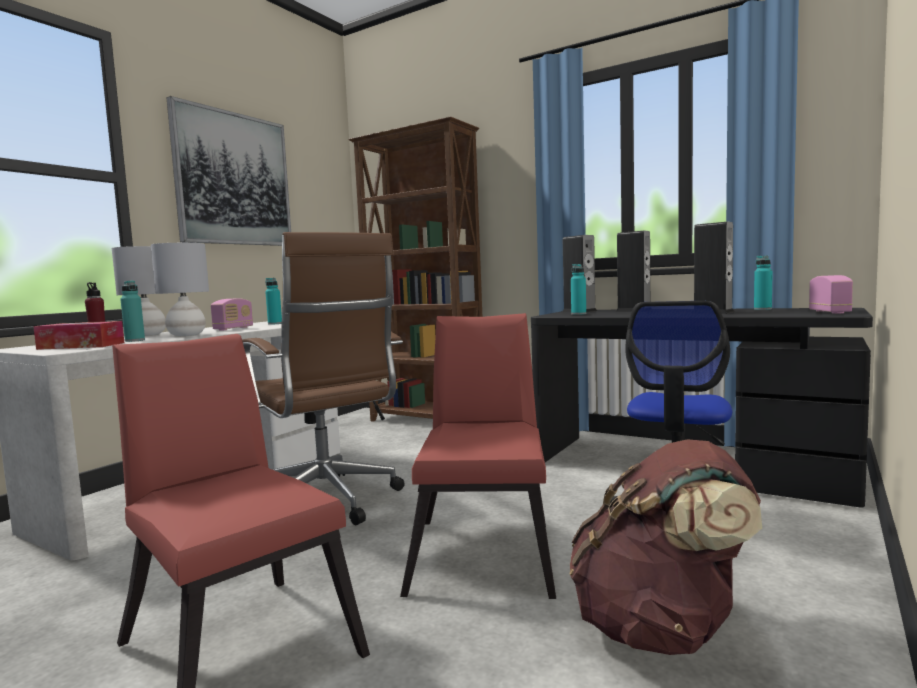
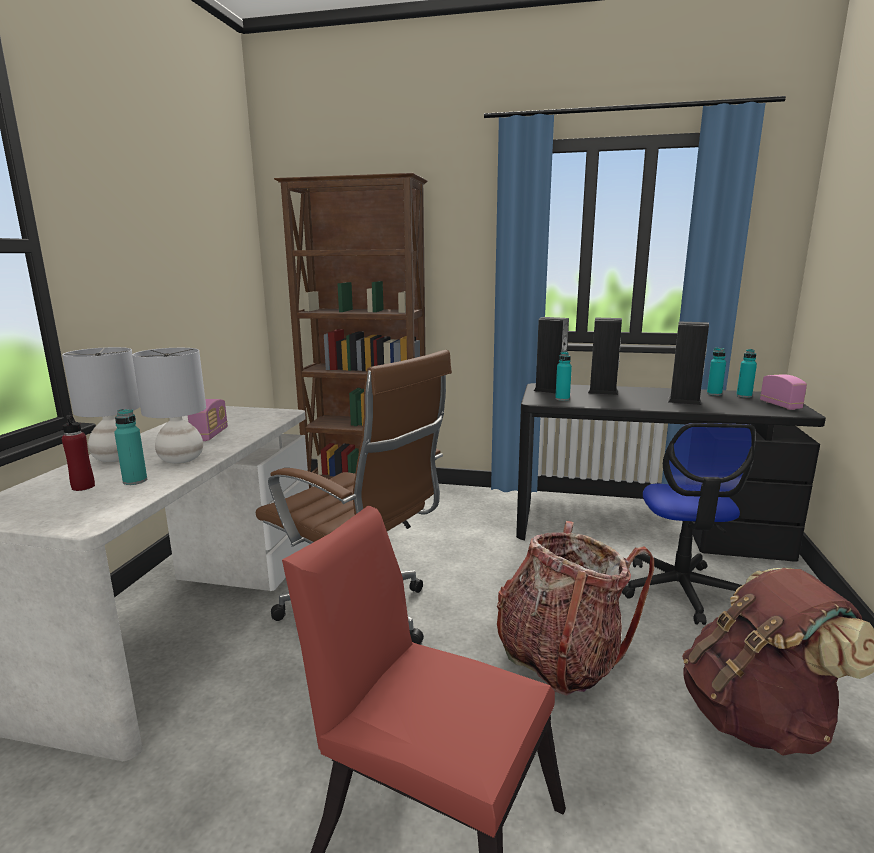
camera: 20 degrees left, 10 degrees up
(81, 346) = (83, 504): tissue box -> none
(233, 179) = (151, 231): picture -> none
(275, 324) = (240, 417): turquoise bottle -> turquoise bottle (744, 396)
(485, 550) = (561, 657): red chair -> backpack

